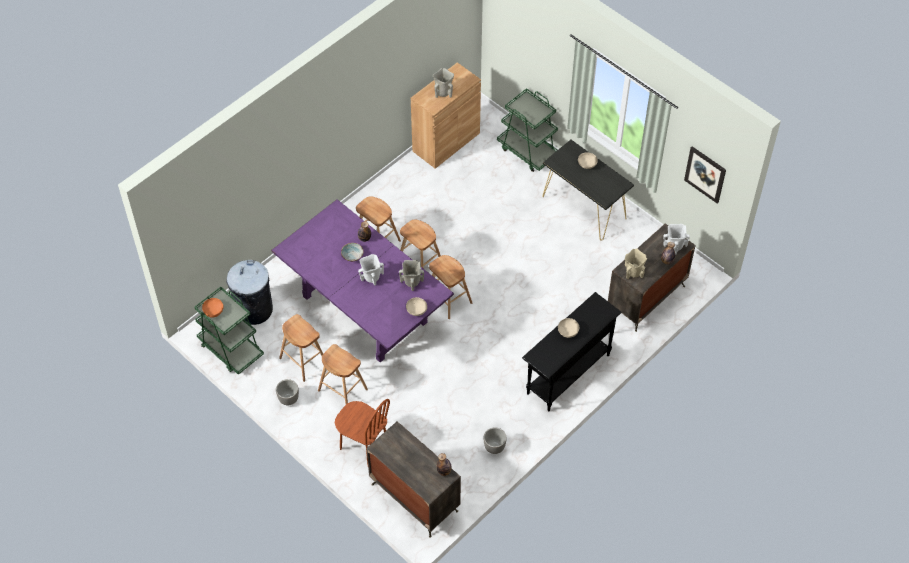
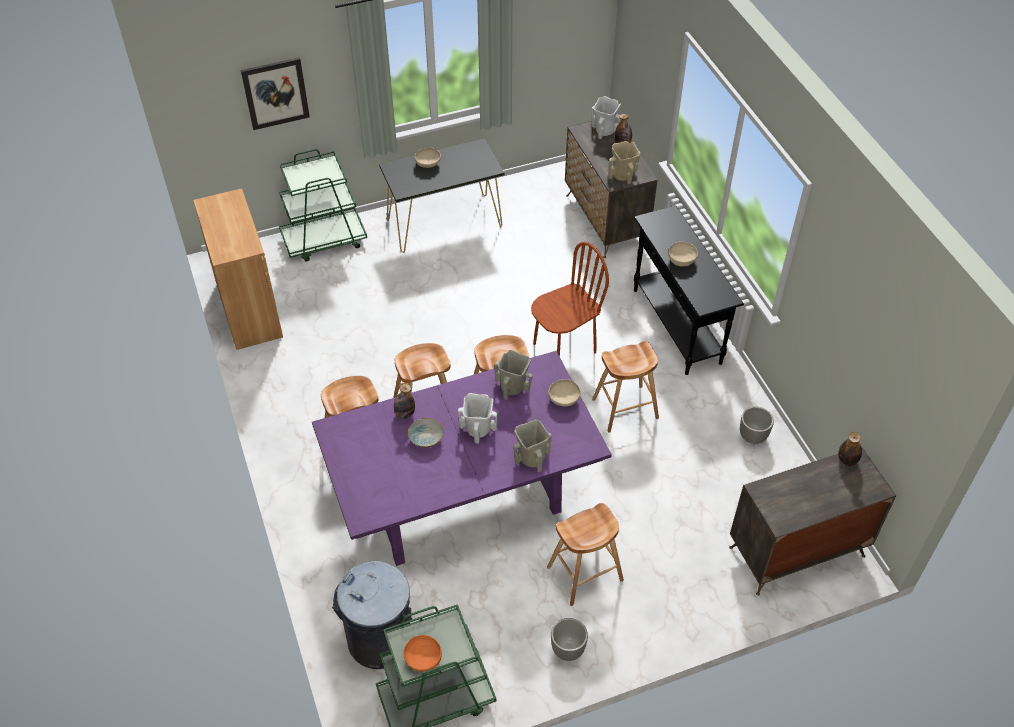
camera: 65 degrees left, 5 degrees down
(303, 360) = (509, 605): brown stool -> brown stool (625, 408)
(363, 445) = (689, 581): brown chair -> brown chair (564, 347)
(443, 92) = (232, 229): beige vase -> beige vase (531, 457)
(705, 174) = (564, 38): picture -> picture (275, 93)

